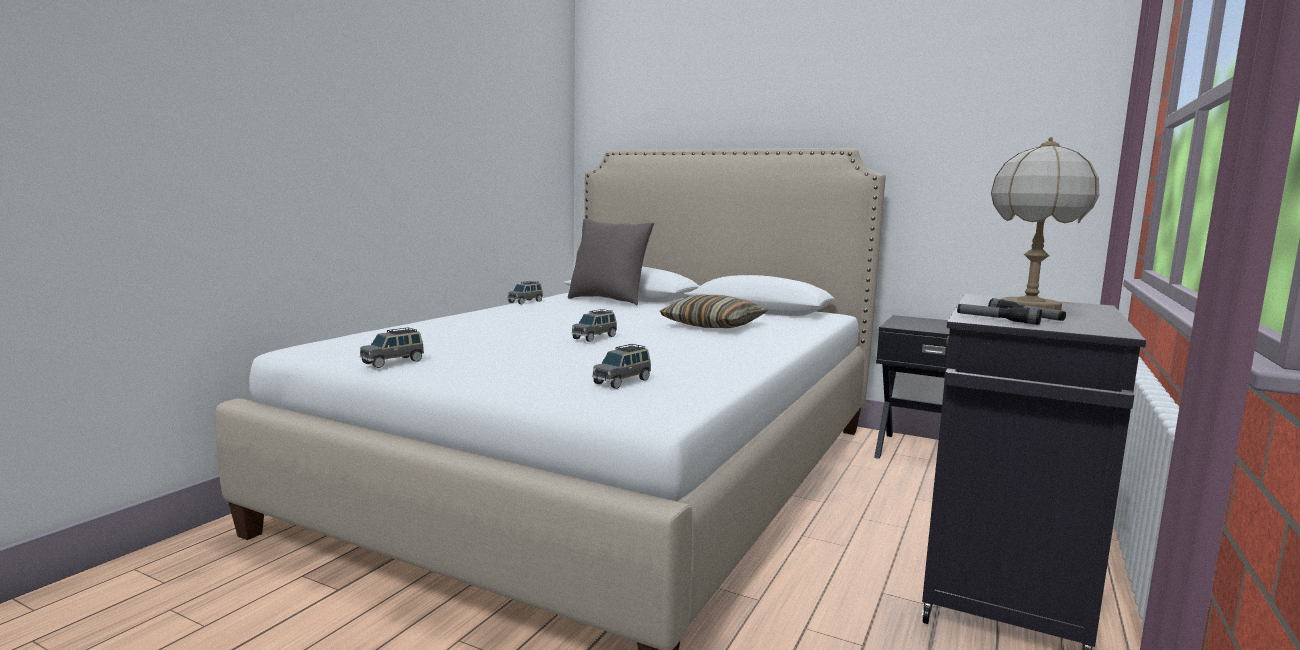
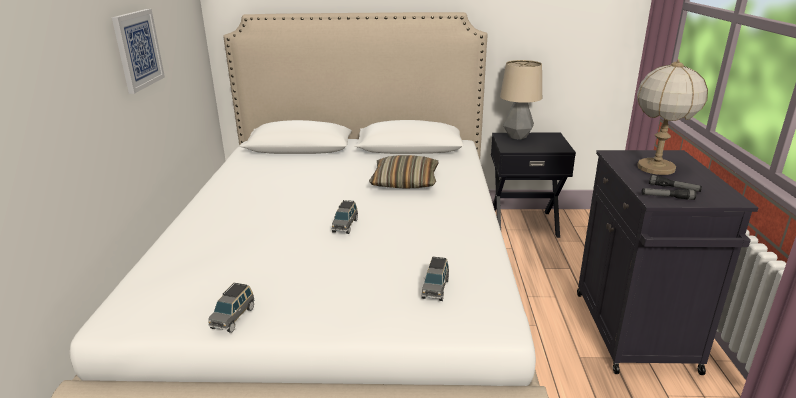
camera: 25 degrees left, 15 degrees up
(466, 152) = (137, 49): none -> picture
(525, 302) = (222, 176): grey toy car -> none
(608, 301) = (288, 158): grey pillow -> none
(924, 320) = (517, 137): none -> table lamp

